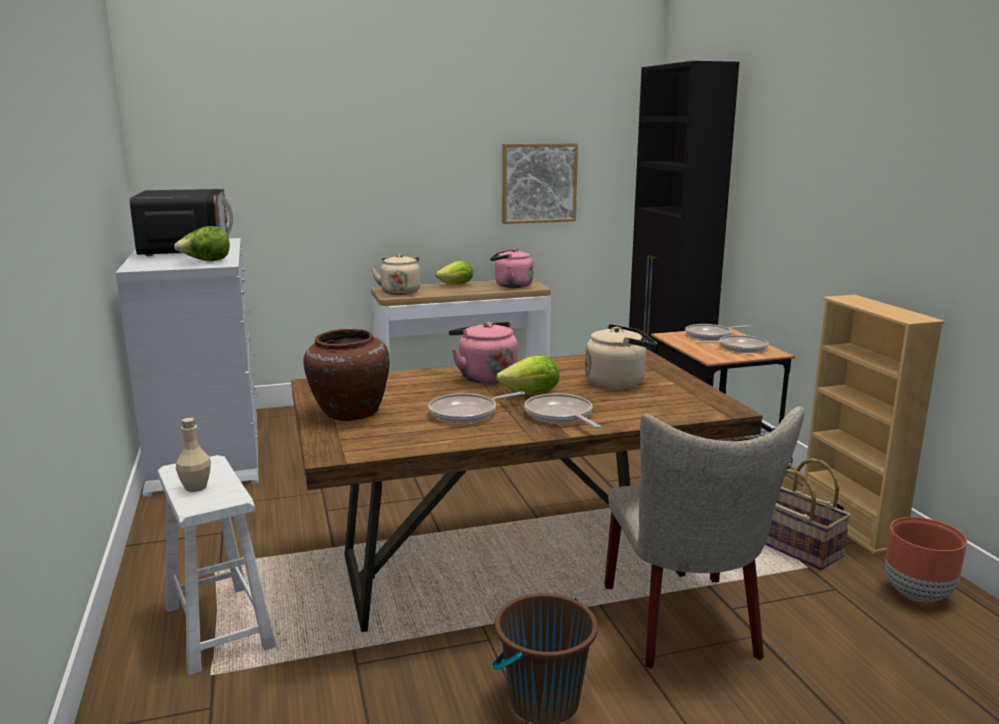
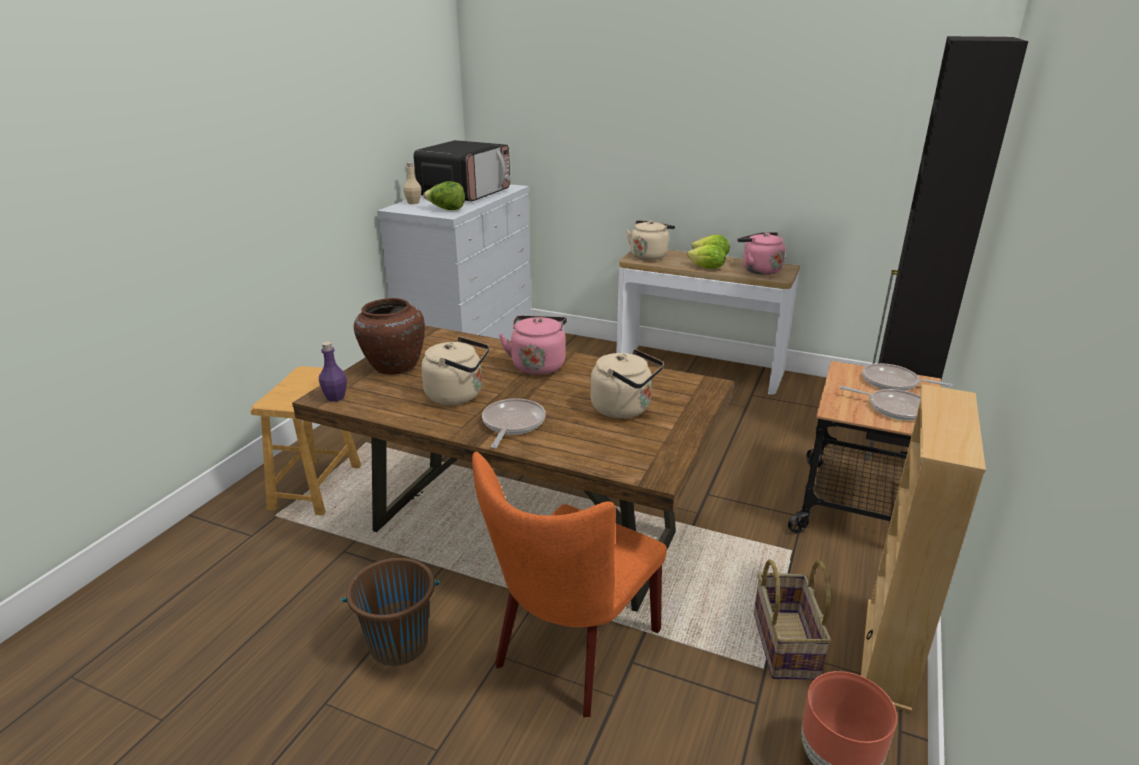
camera: 40 degrees right, 10 degrees up
(196, 487) = (290, 389): beige bottle -> beige bottle (413, 203)
(218, 627) = (315, 487): white stool -> brown stool
(347, 450) = (335, 397): none -> purple bottle
(467, 413) = (458, 395): frying pan -> beige kettle
(531, 394) = (536, 394): lettuce -> lettuce (707, 268)
(539, 183) = (823, 163): picture -> none
(685, 627) = (571, 653): beige chair -> orange chair

